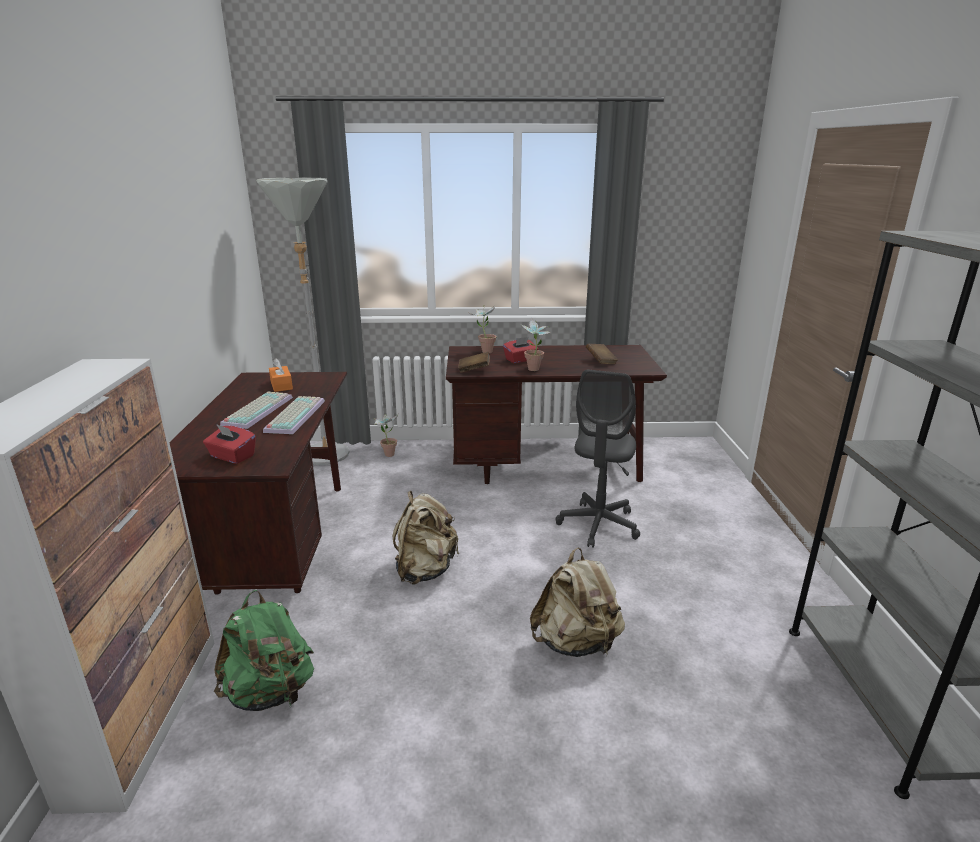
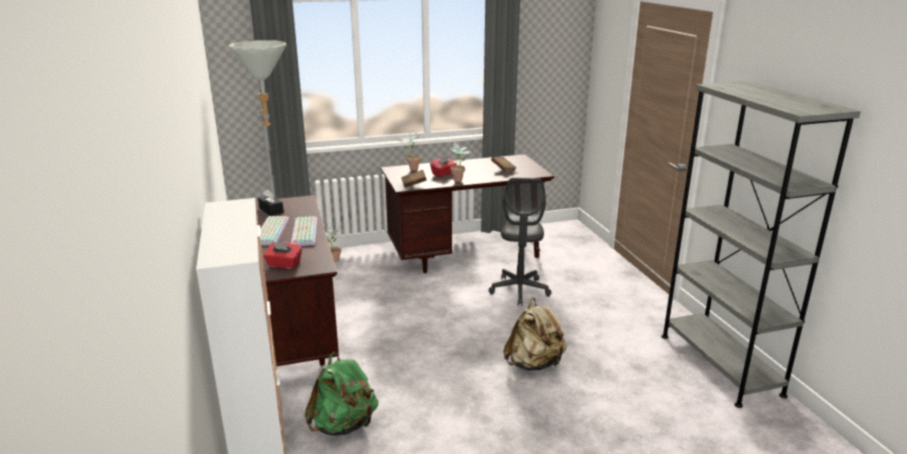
camera: 15 degrees left, 0 degrees up
(281, 385) = (271, 210): orange tissue box -> black tissue box
(425, 570) = (410, 337): beige backpack -> none

